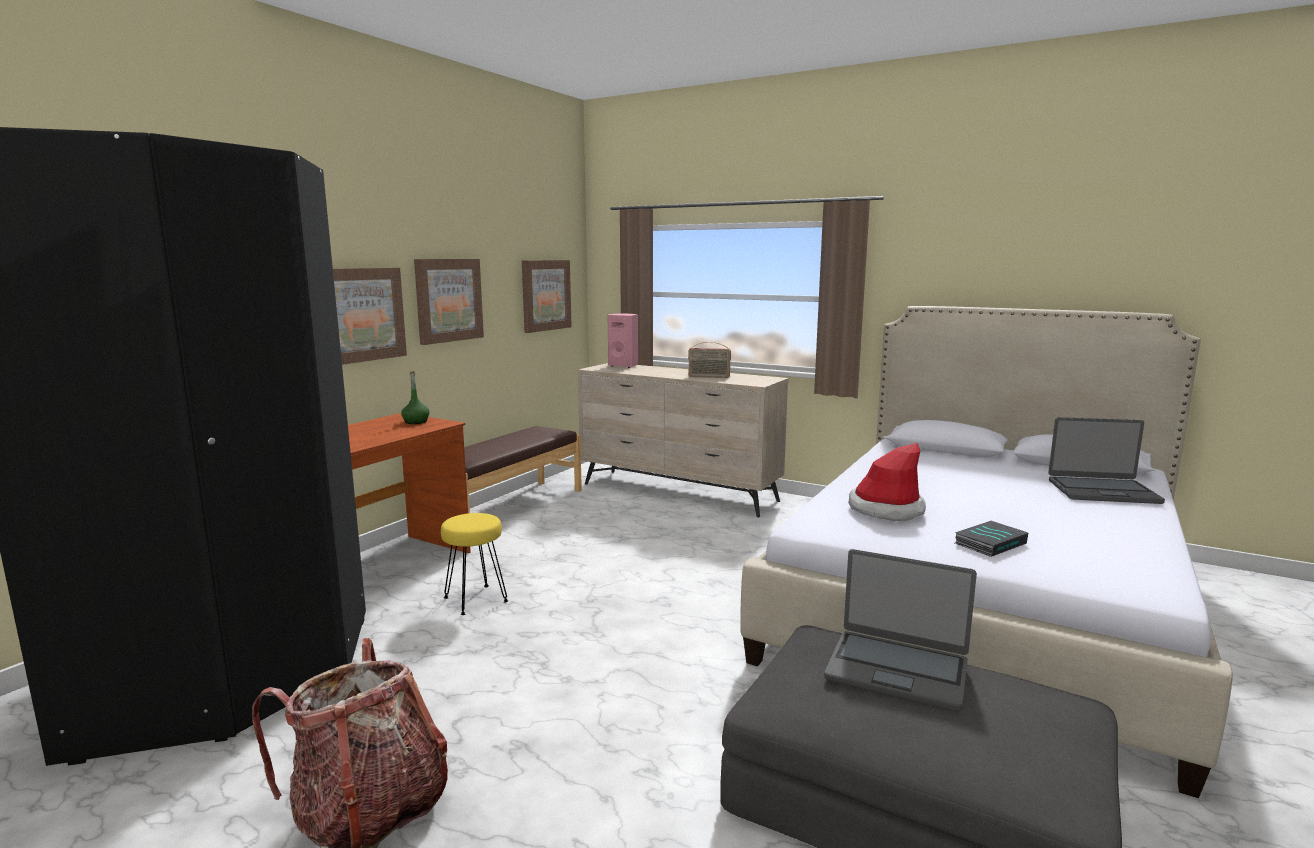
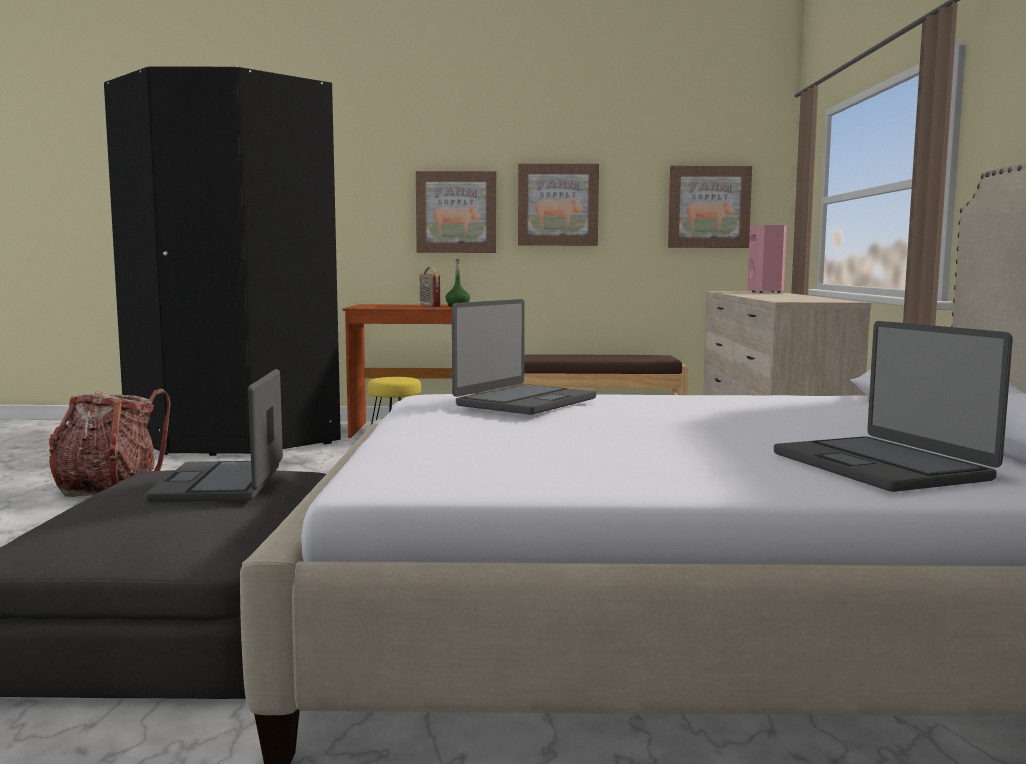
camera: 60 degrees right, 5 degrees down
(709, 377) = (781, 297): radio -> radio (429, 305)
(886, 509) = (524, 402): hat -> laptop
(989, 543) = (473, 432): book -> none

